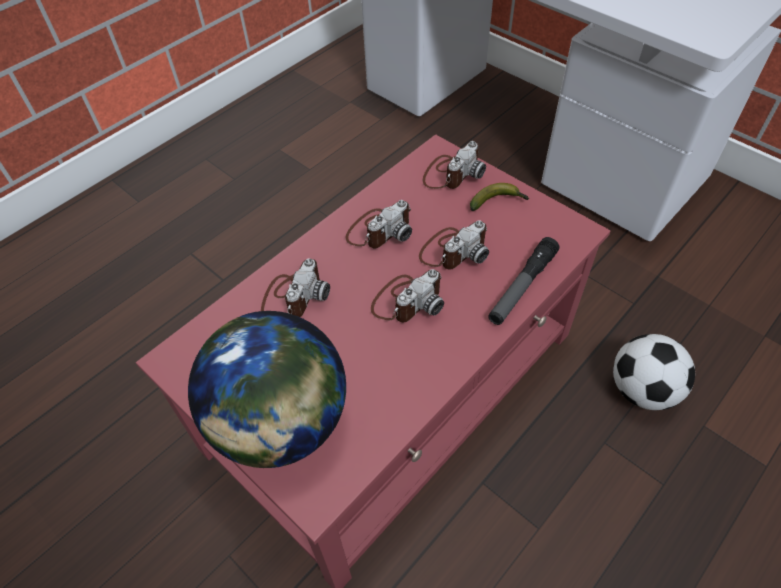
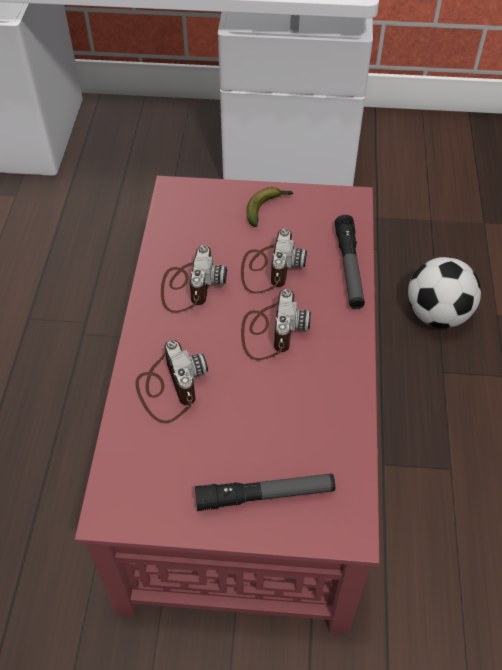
camera: 40 degrees left, 0 degrees up
(281, 423) = (265, 495): globe -> flashlight
(451, 173) = (205, 203): camera -> none

